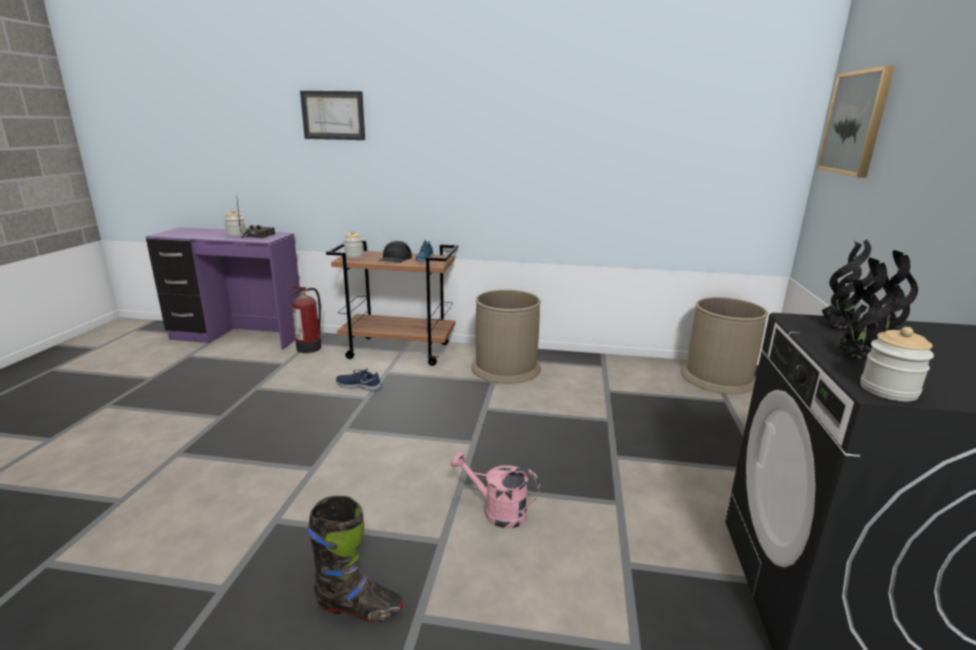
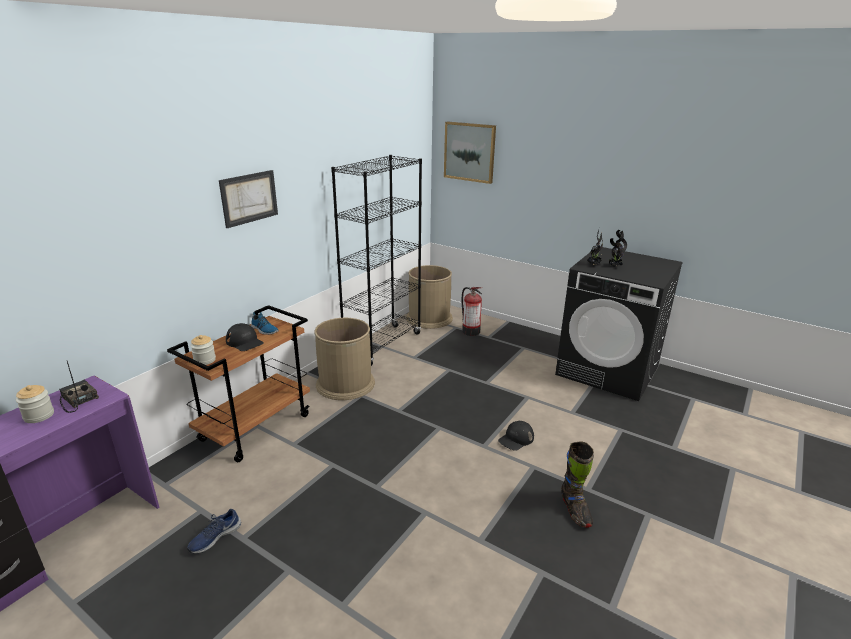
camera: 65 degrees left, 5 degrees up
(310, 347) = (178, 485): fire extinguisher -> fire extinguisher (470, 331)
(333, 115) = (122, 216): picture -> picture (249, 198)
(358, 607) = (575, 510): black boot -> black boot turned 135 degrees clockwise
(359, 386) = (306, 465): blue shoe -> blue shoe (214, 537)
(497, 511) = (516, 439): pink watering can -> black cap
(608, 366) = (383, 345): none -> black bookcase
(853, 357) = (625, 274): potted plant -> none
(888, 390) = (655, 281): jar -> none

